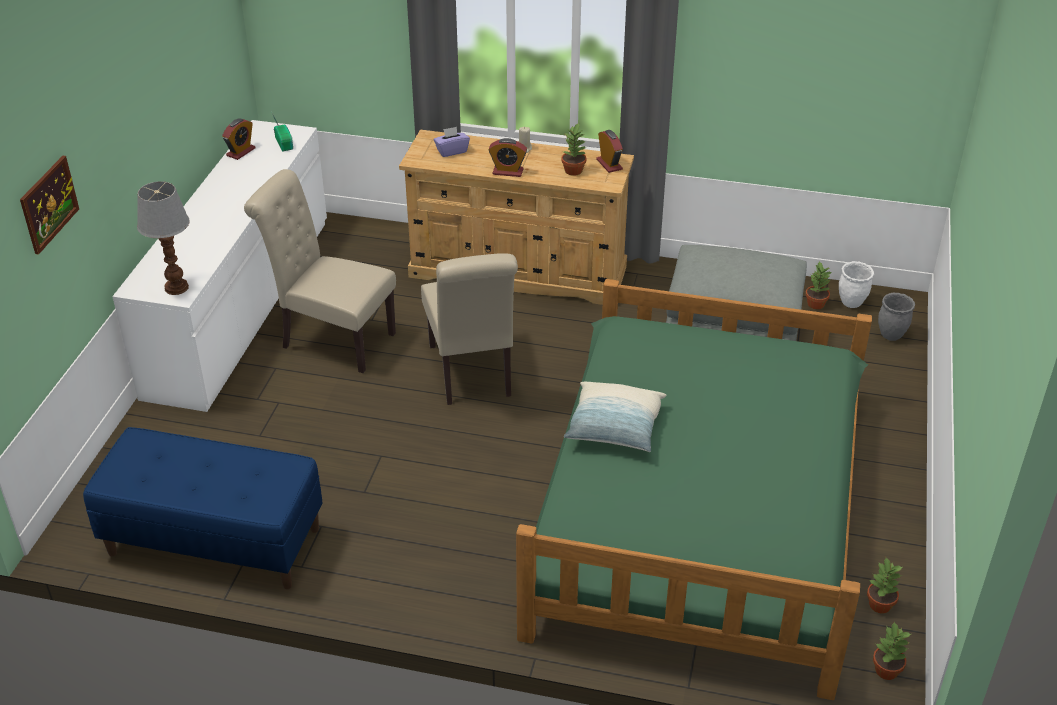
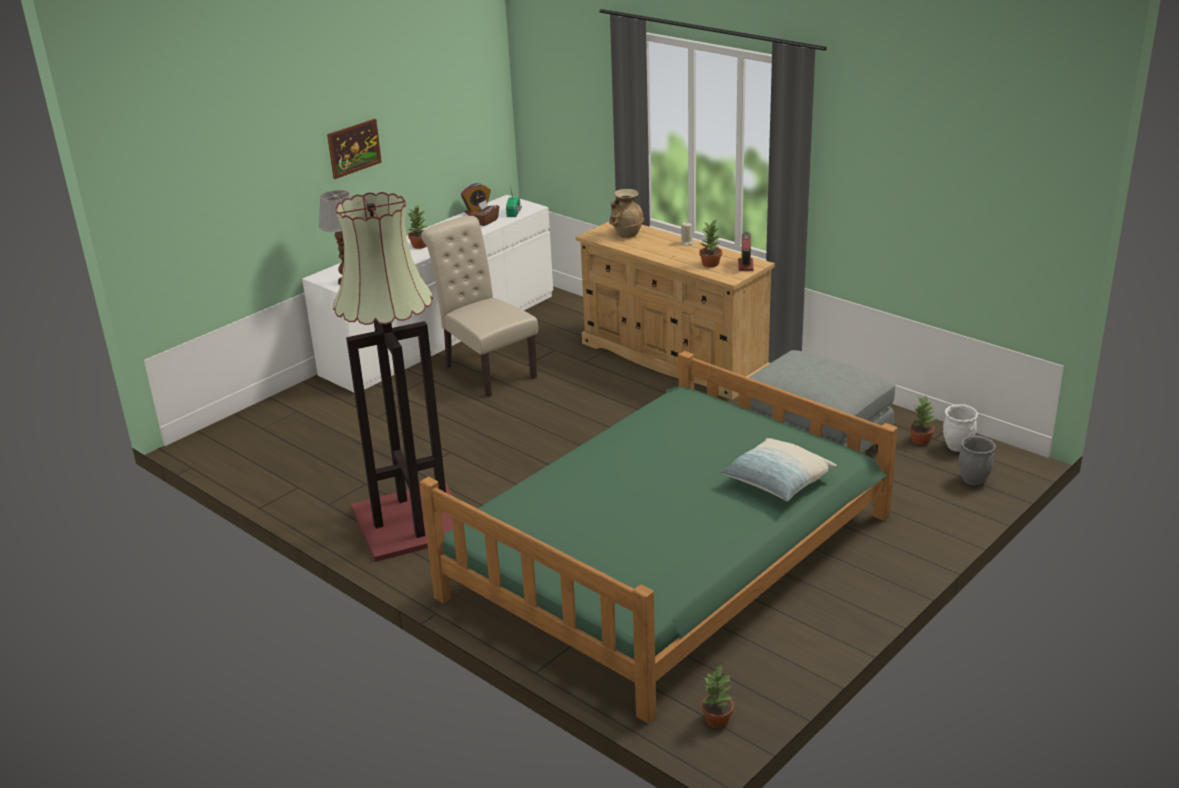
camera: 30 degrees right, 10 degrees down
(49, 204) = (243, 181): picture -> picture (354, 148)
(213, 542) = (285, 472): blue bench -> none
(263, 163) = (485, 221): none -> brown tissue box
(411, 557) = (409, 521): none -> floor lamp
(451, 151) = (626, 234): purple tissue box -> beige vase
(472, 374) = (569, 418): beige chair -> none
(508, 172) = (656, 255): alarm clock -> none
(615, 428) = (603, 458): pillow -> pillow (777, 482)
(880, 605) = (758, 672): potted plant -> potted plant (419, 246)

